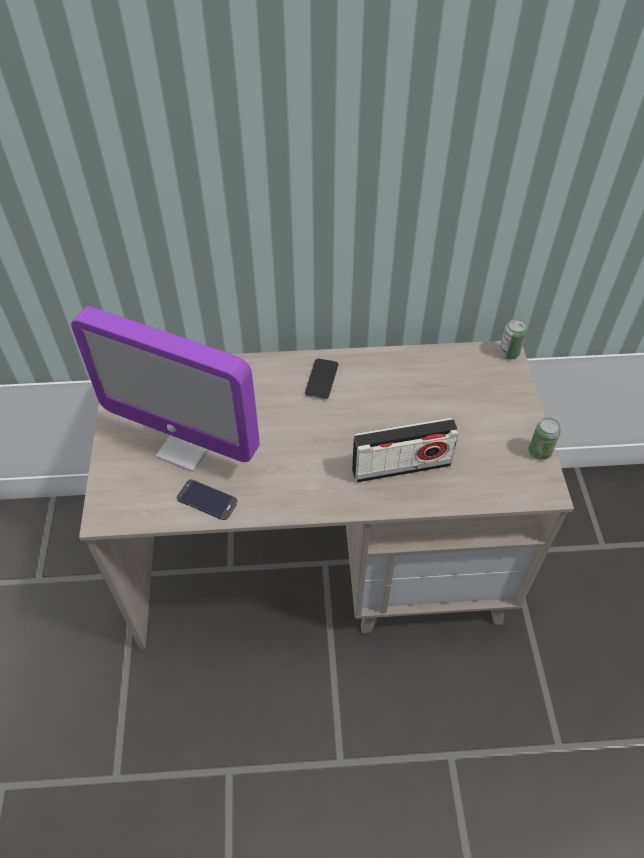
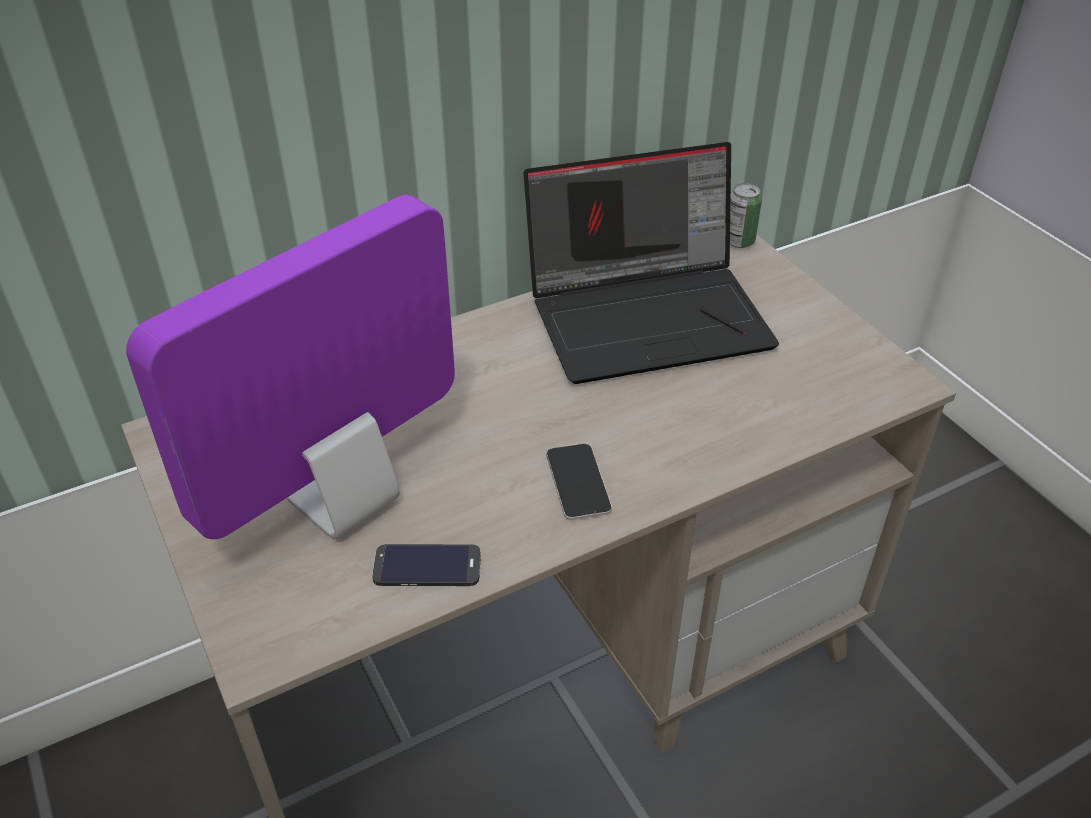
camera: 25 degrees left, 10 degrees down
(186, 447) = (344, 502): monitor -> monitor turned 135 degrees clockwise
(321, 380) = (503, 346): phone -> phone (578, 482)
(401, 466) = (695, 419): radio -> none
(419, 387) = (650, 315): none -> laptop
(539, 452) = (863, 341): can -> none

